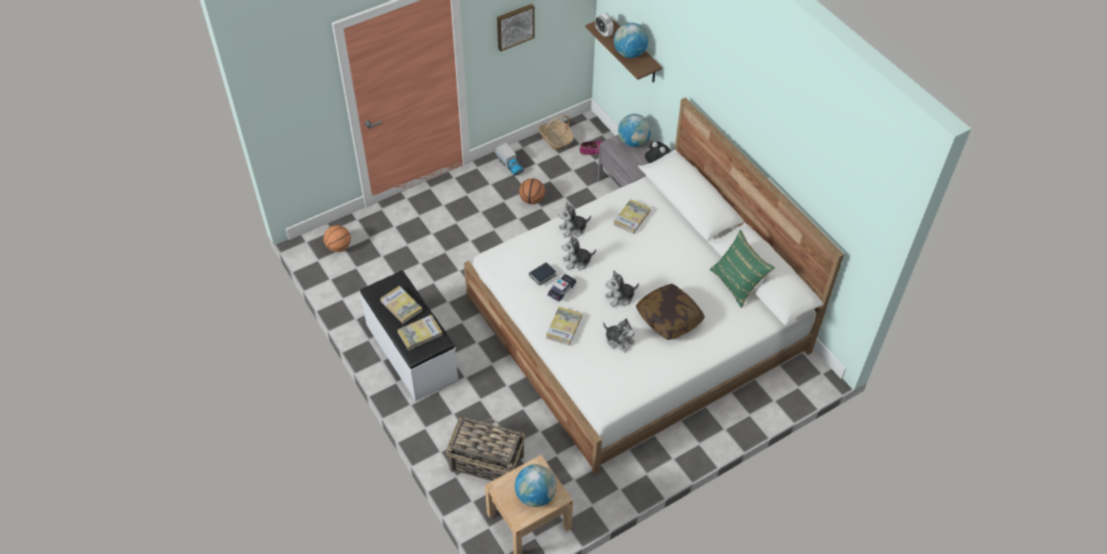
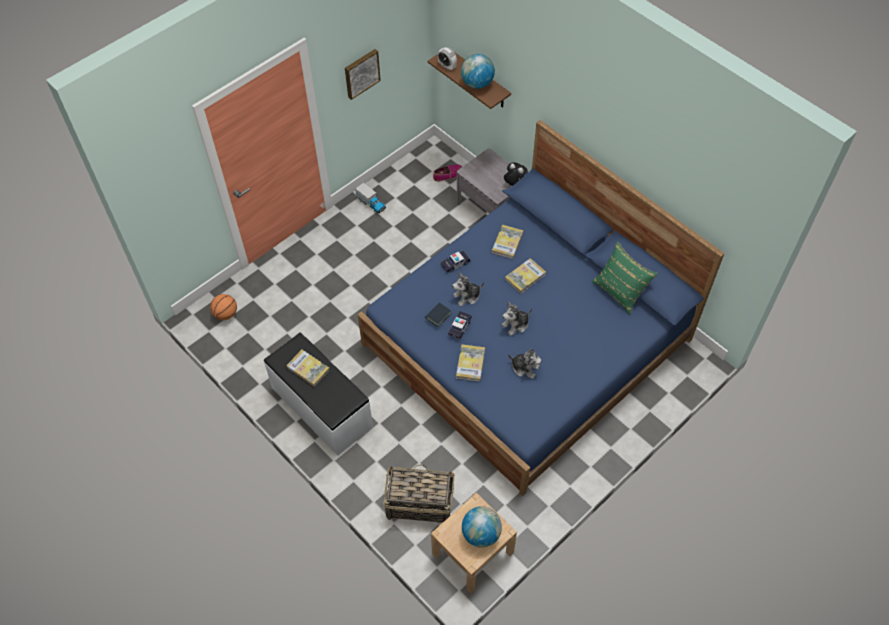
camera: 10 degrees left, 5 degrees up
(420, 333) = (333, 393): book -> book (525, 277)
(532, 200) = (400, 234): basketball -> none
(555, 139) = (408, 170): basket -> none
(573, 229) = (455, 264): plush toy -> toy car
(633, 142) = (488, 165): globe -> none
(637, 325) = (527, 341): white bed -> blue bed
(669, 318) = (566, 337): pillow -> none

